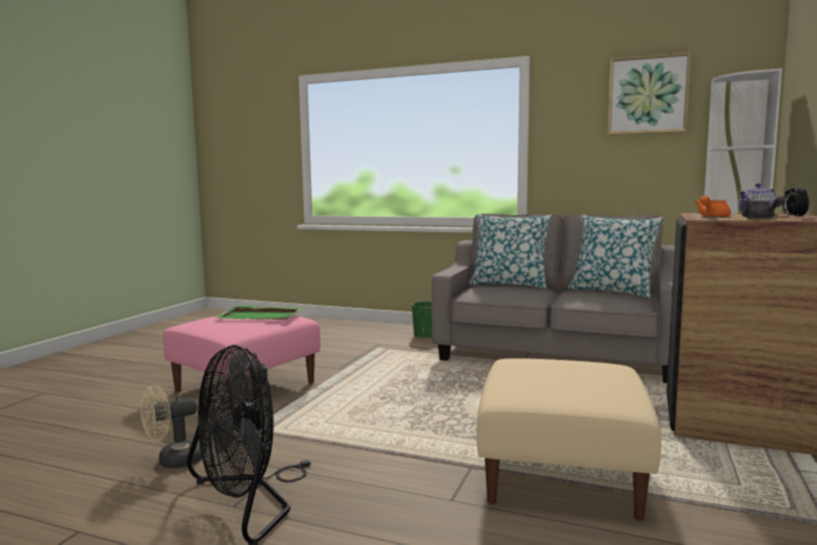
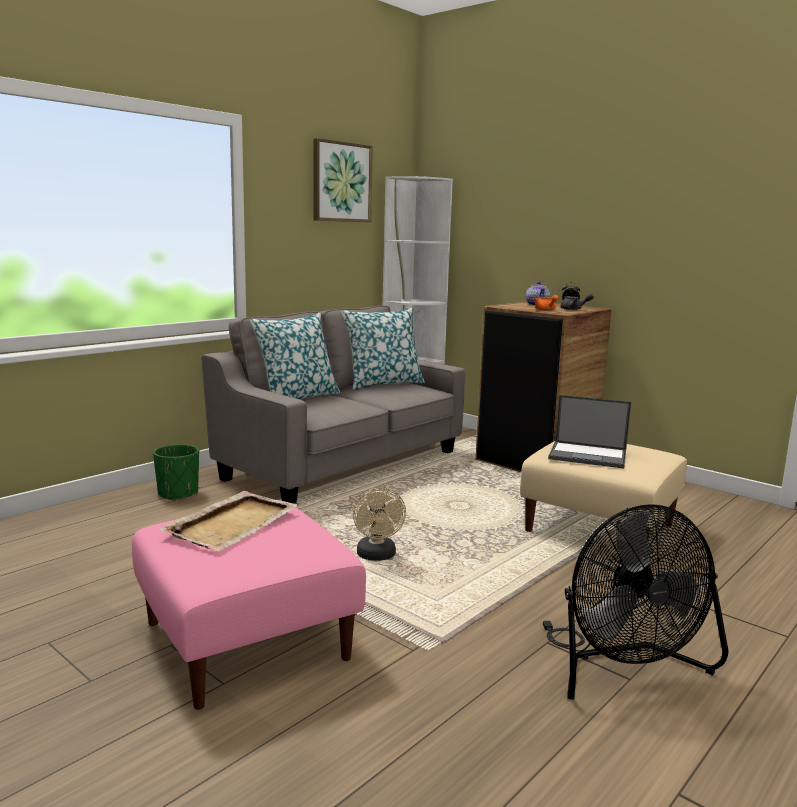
camera: 70 degrees left, 5 degrees up
(173, 461) = (500, 716): beige fan -> beige fan (377, 556)
(261, 316) = (233, 523): green tray -> beige tray
(540, 372) = (589, 455): none -> laptop

